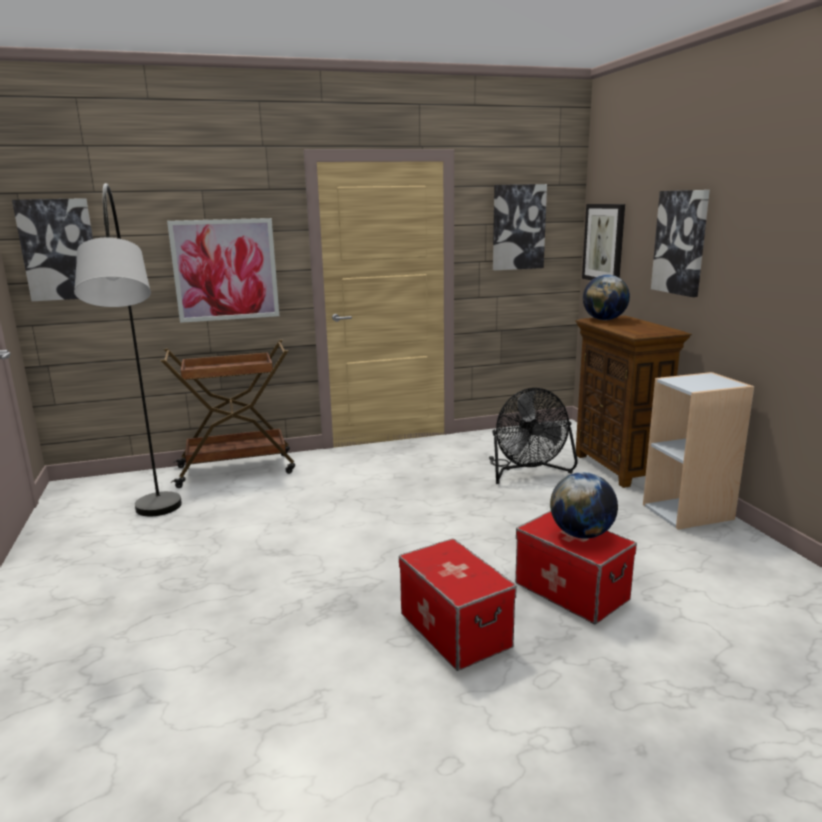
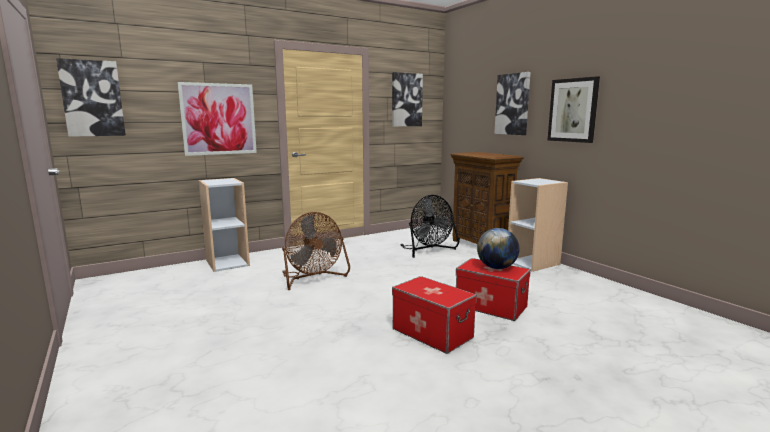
camera: 15 degrees left, 5 degrees down
(159, 544) = (192, 309): grey floor lamp -> none
(236, 470) = (227, 262): brown cart -> bookcase
(330, 510) = (310, 279): none -> brown fan
(604, 243) = (458, 110): picture -> picture (573, 110)
(604, 319) = (468, 153): globe -> none

